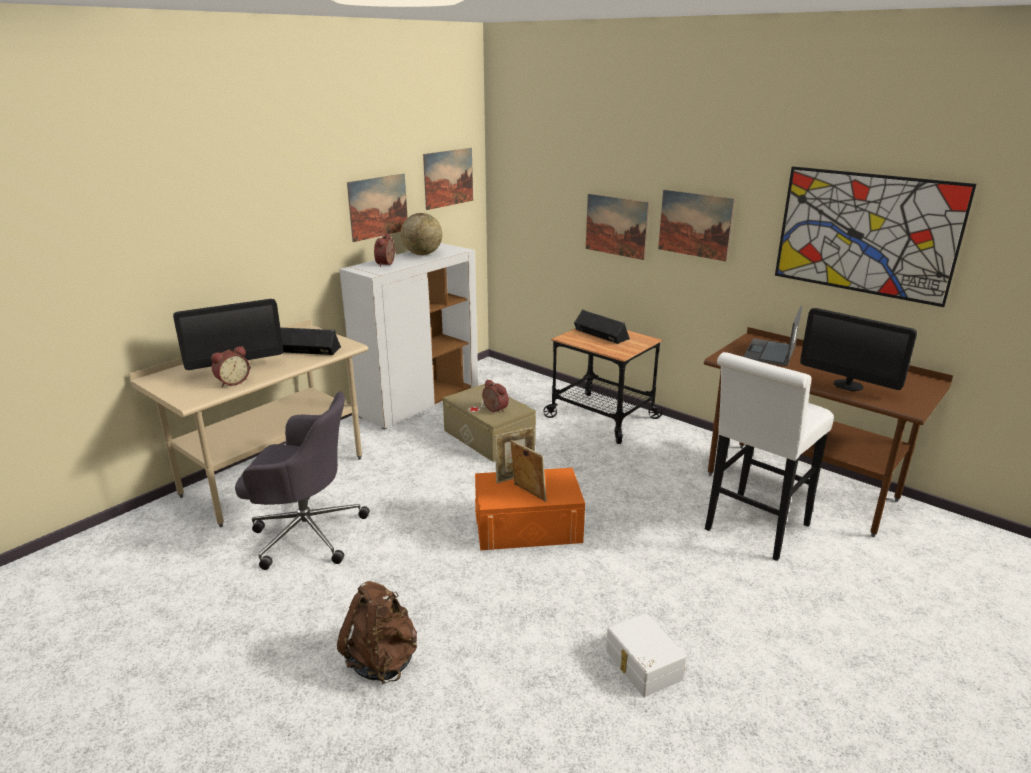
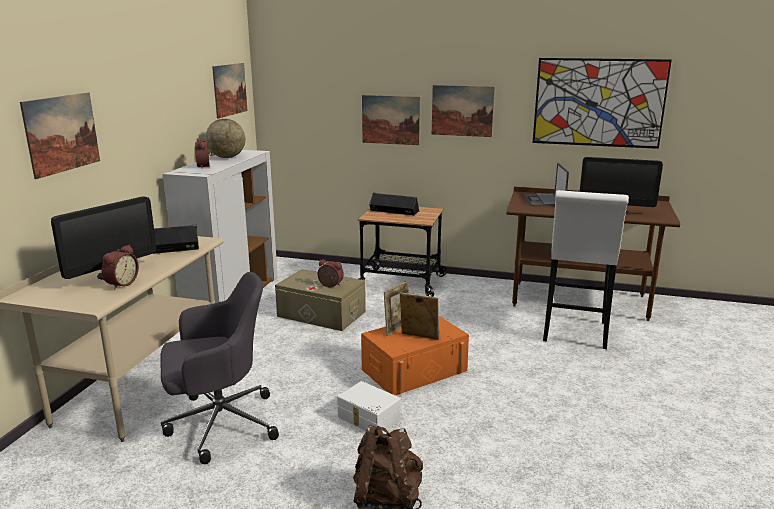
camera: 25 degrees left, 5 degrees down
(378, 207) = (184, 114): picture -> picture (62, 133)
(642, 665) = (583, 439): white storage box -> white storage box (368, 418)

